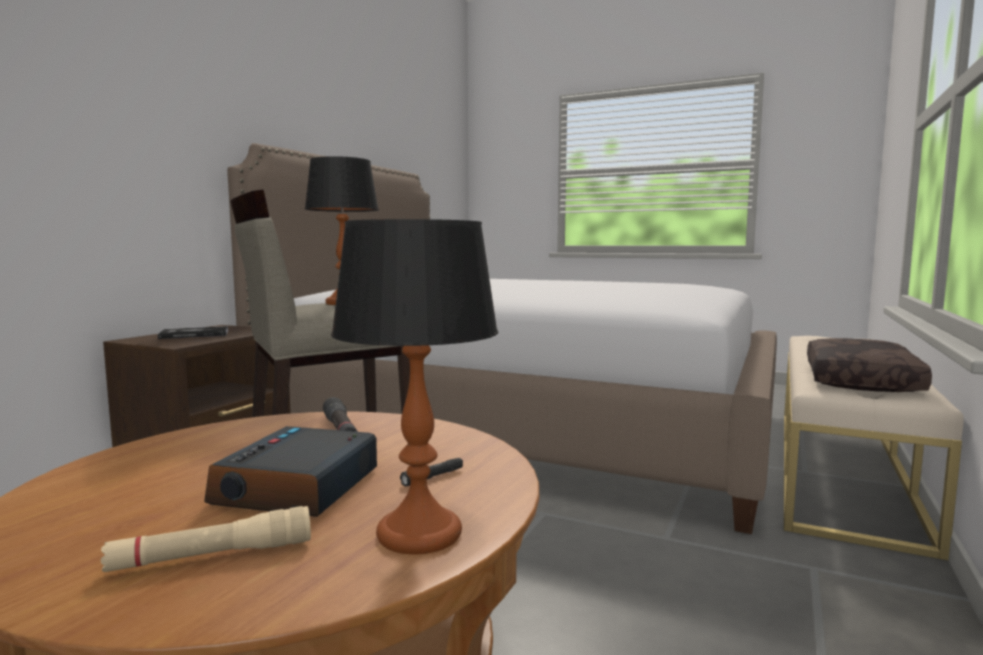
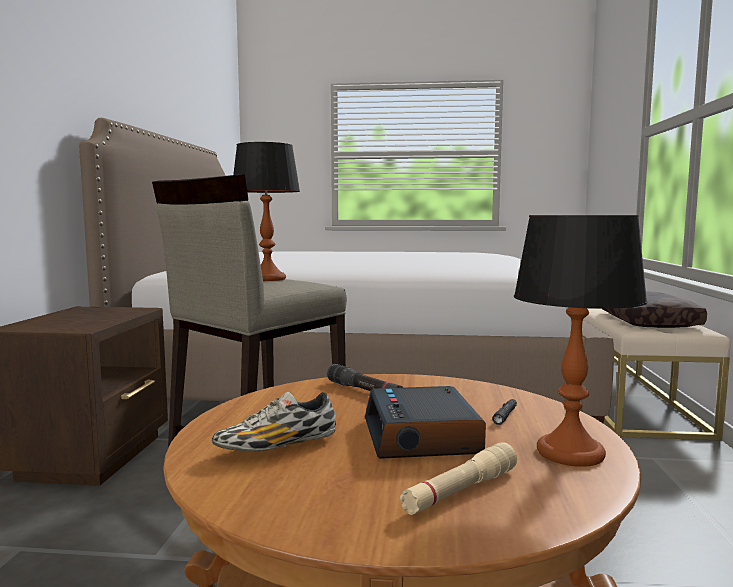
camera: 20 degrees left, 0 degrees up
(148, 477) = (277, 447): none -> shoe
(194, 334) = (75, 318): book -> none

